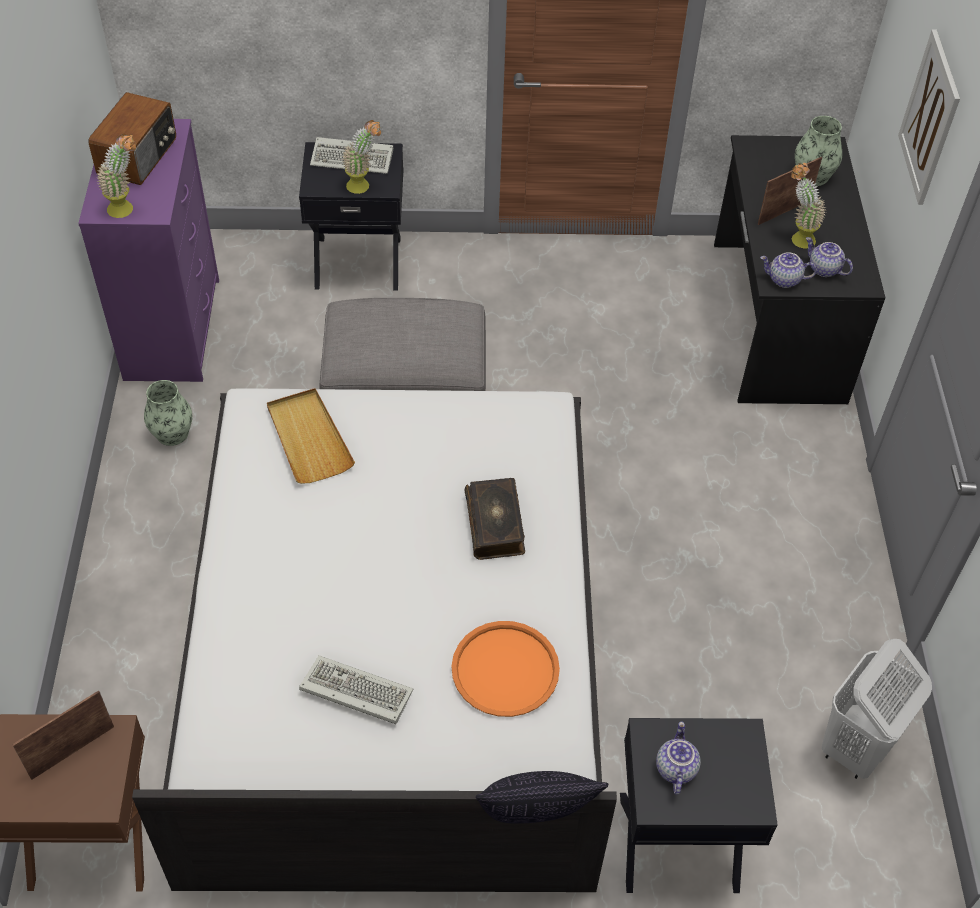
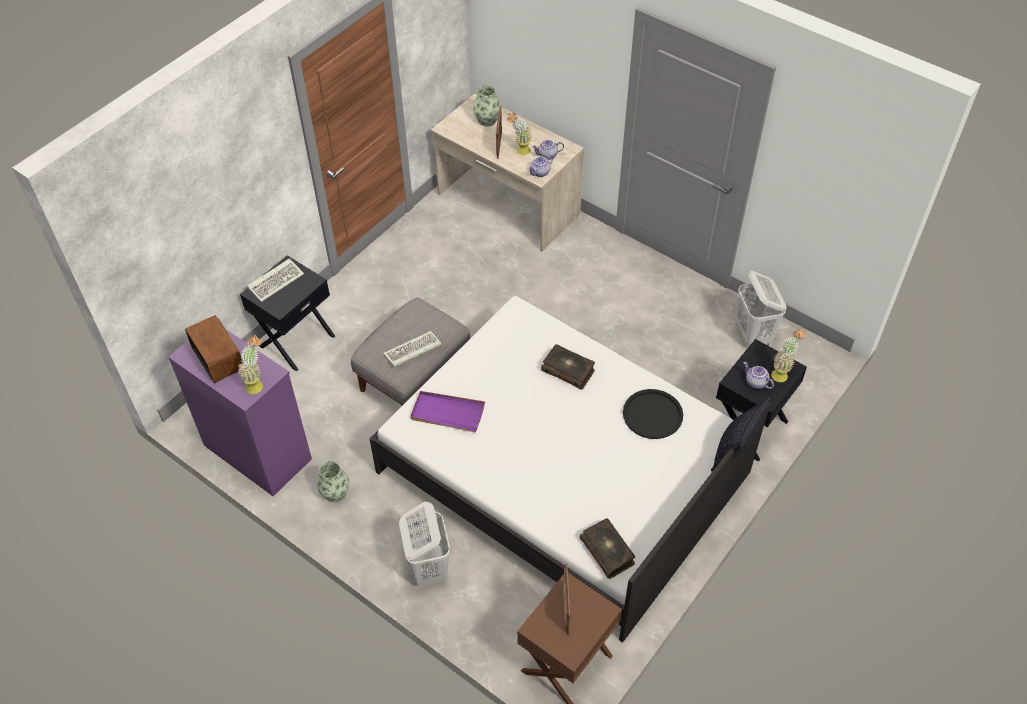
camera: 50 degrees left, 0 degrees up
(133, 592) = (428, 568): none -> white laundry basket
(222, 753) = (607, 551): none -> book
(308, 438) = (447, 413): beige tray -> purple tray
(353, 692) = (616, 480): keyboard -> keyboard (412, 351)
(364, 186) = (302, 289): potted plant -> potted plant (782, 373)
(505, 670) = (652, 415): orange tray -> black tray
(775, 320) = (507, 205): black desk -> beige desk
(929, 118) = (563, 51): picture -> none

